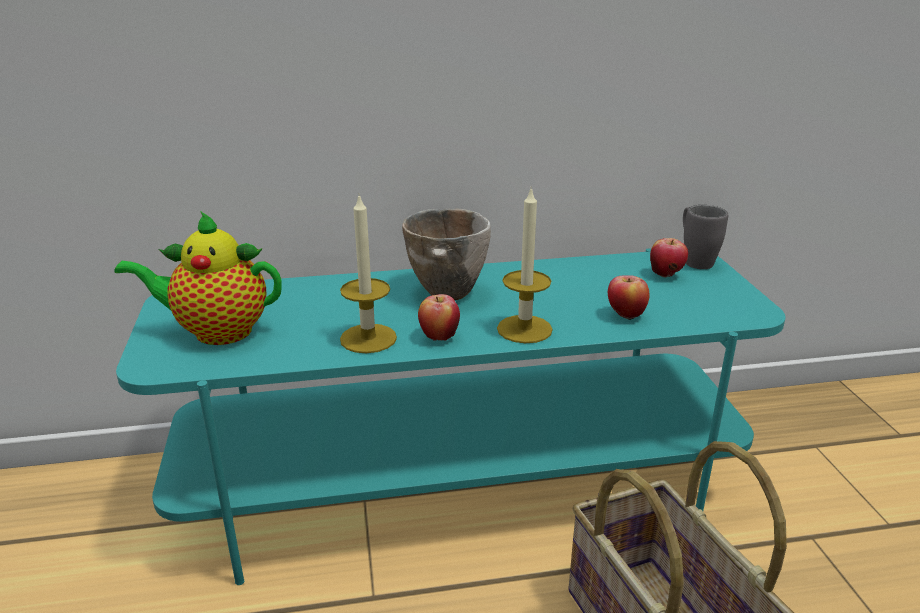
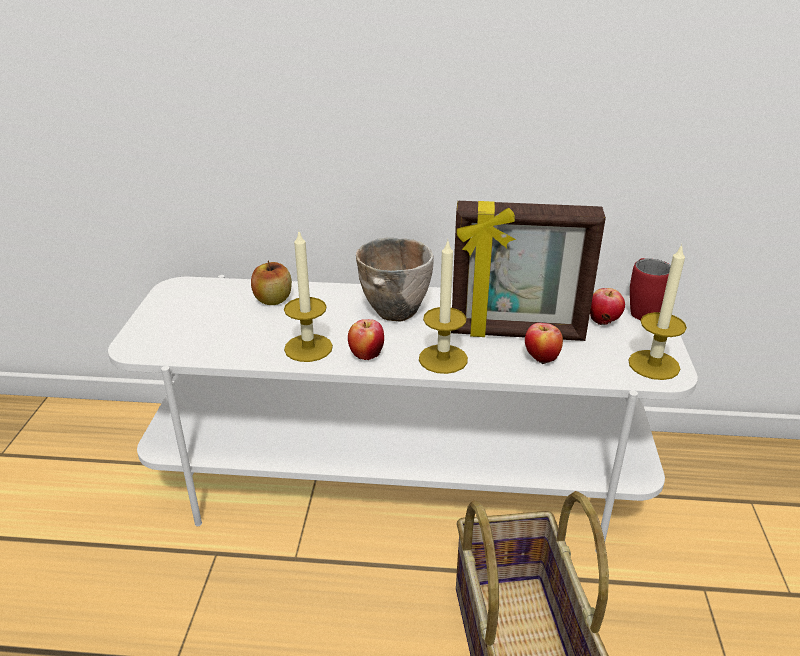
camera: 15 degrees right, 5 degrees up
(216, 331) = (194, 323): teapot -> none
(301, 296) = (273, 300): none -> apple
(462, 485) = (402, 477): turquoise tv stand -> white tv stand
(587, 296) = (517, 334): none -> picture frame
(694, 260) = (641, 309): grey mug -> red mug
(737, 306) = (654, 365): none -> candle

